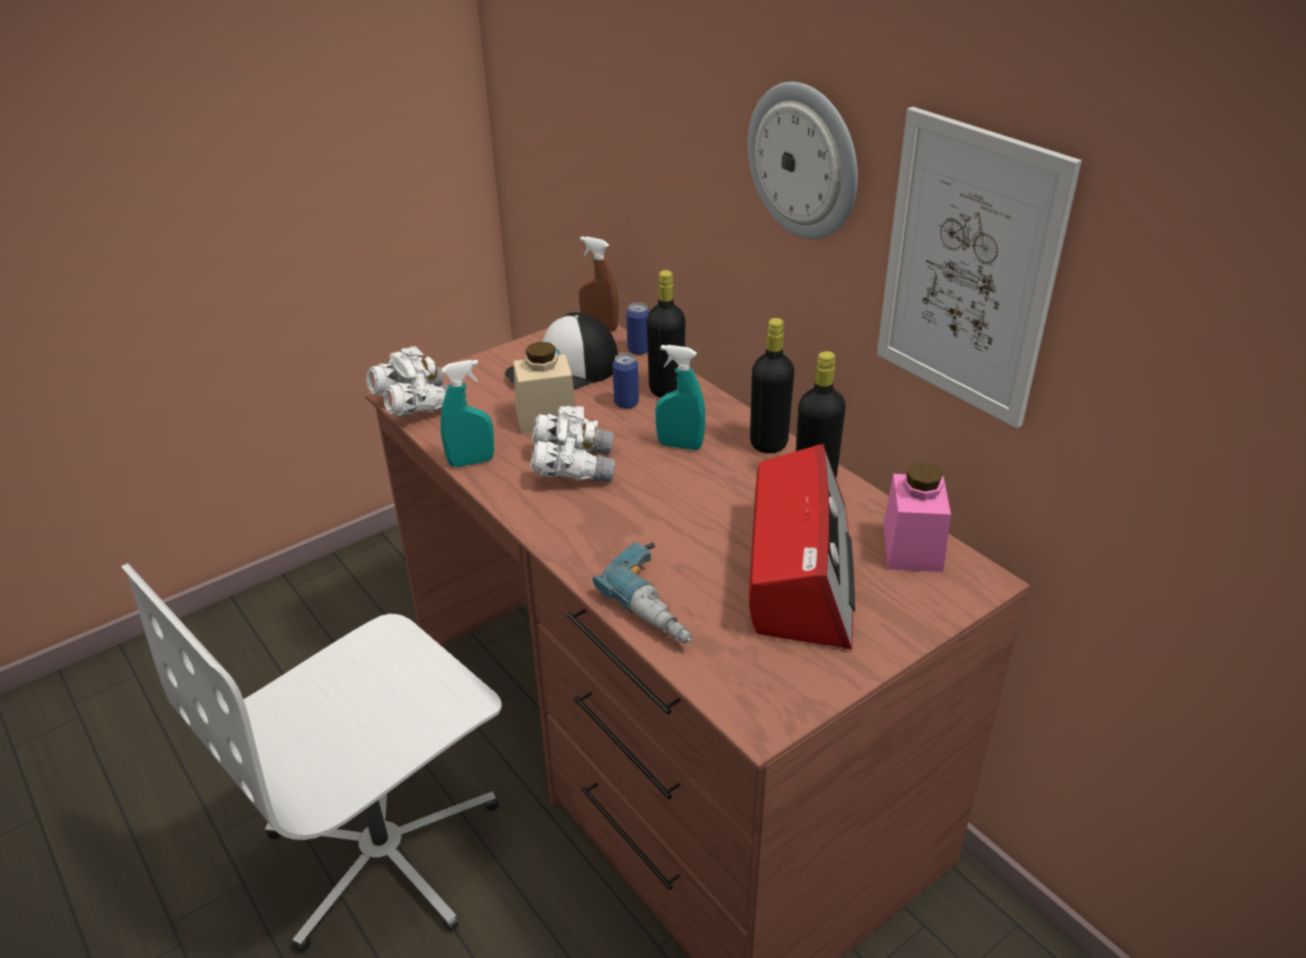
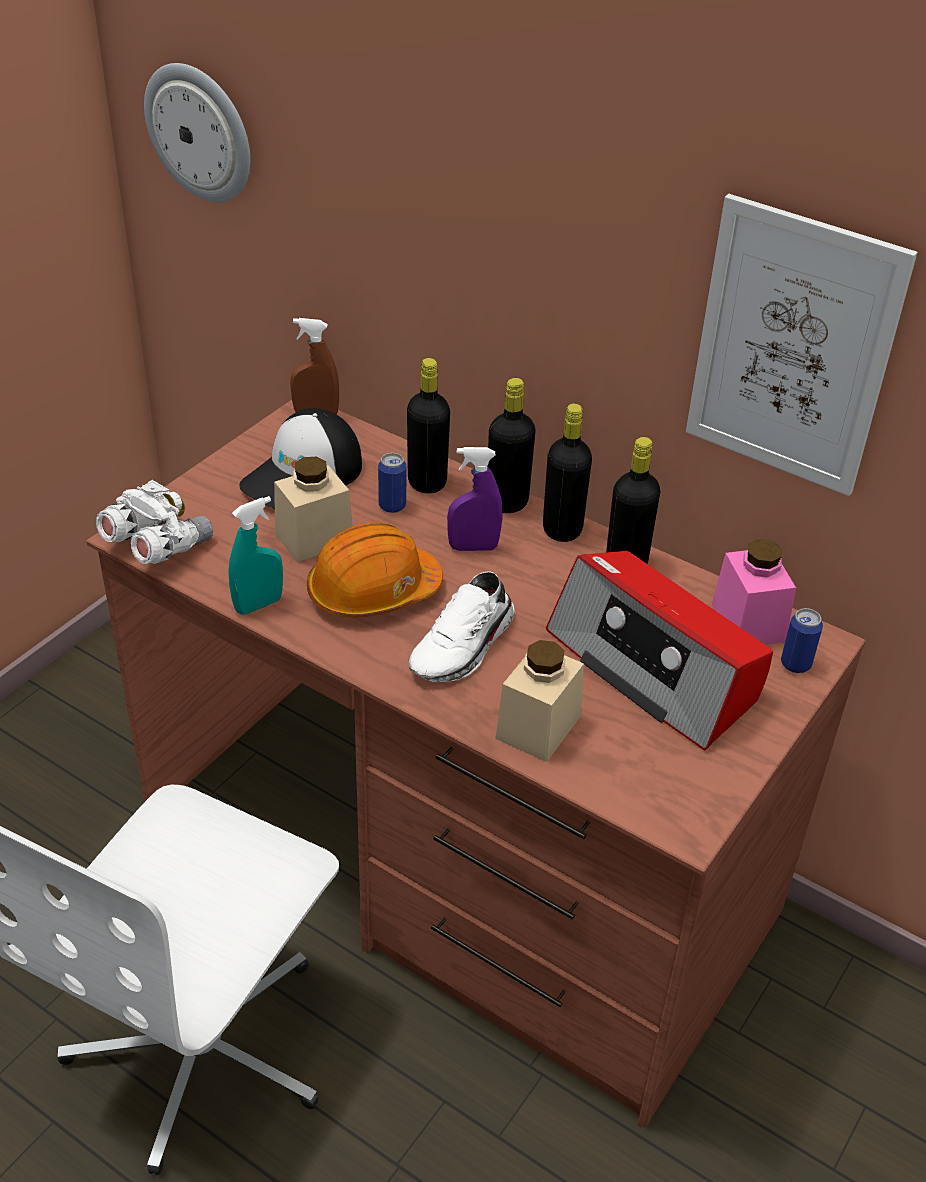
camera: 20 degrees left, 5 degrees up
(573, 467) = (373, 592): white binoculars -> orange hard hat
(629, 524) = (464, 647): none -> white shoe
(638, 350) = (373, 437): can -> can (795, 664)
(661, 603) = (538, 727): power drill -> beige jar
(680, 445) = (473, 547): turquoise spray bottle -> purple spray bottle
(729, 415) = (507, 503): none -> black bottle
(800, 571) = (655, 667): radio -> radio turned 150 degrees clockwise
(804, 161) = (592, 240): wall clock -> wall clock (200, 132)

